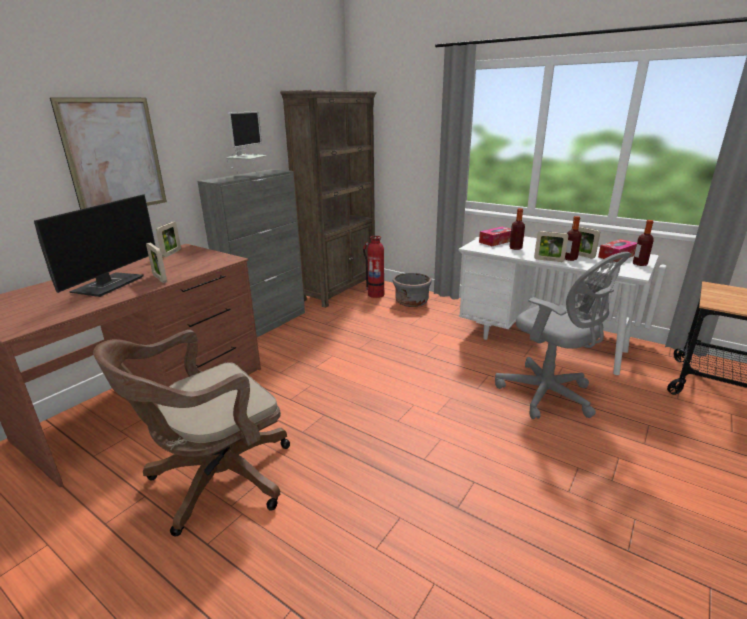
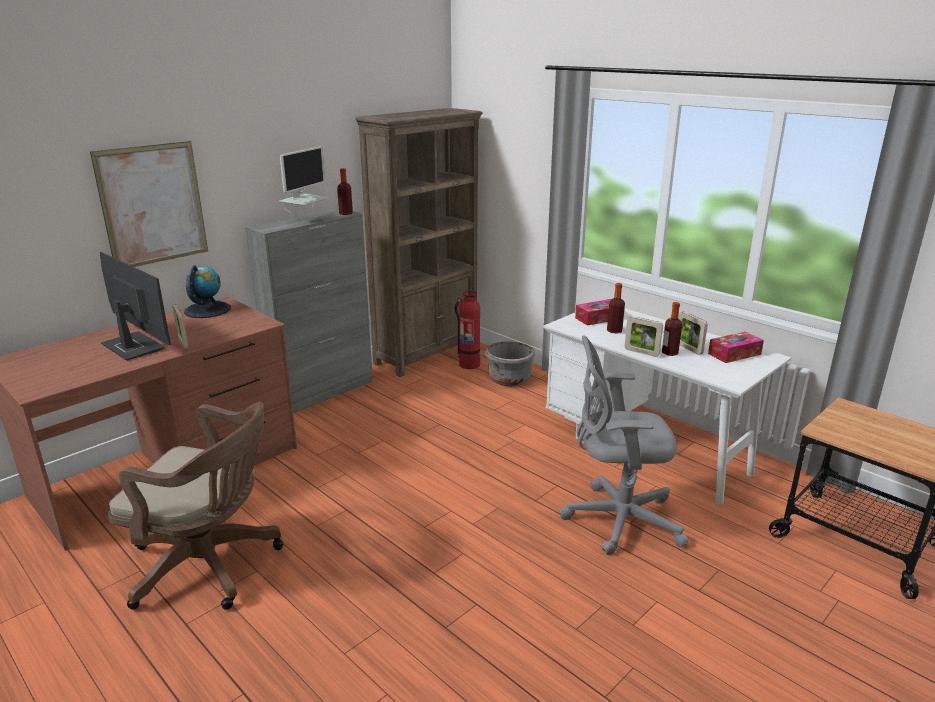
camera: 10 degrees right, 0 degrees up
(109, 284) = (132, 346): monitor -> monitor turned 75 degrees counterclockwise
(171, 253) = (207, 310): picture frame -> globe
(215, 481) = (211, 565): brown office chair -> brown office chair turned 135 degrees counterclockwise
(548, 395) = (616, 519): grey office chair -> grey office chair turned 120 degrees clockwise
(639, 264) = (752, 368): bottle -> bottle (346, 213)

